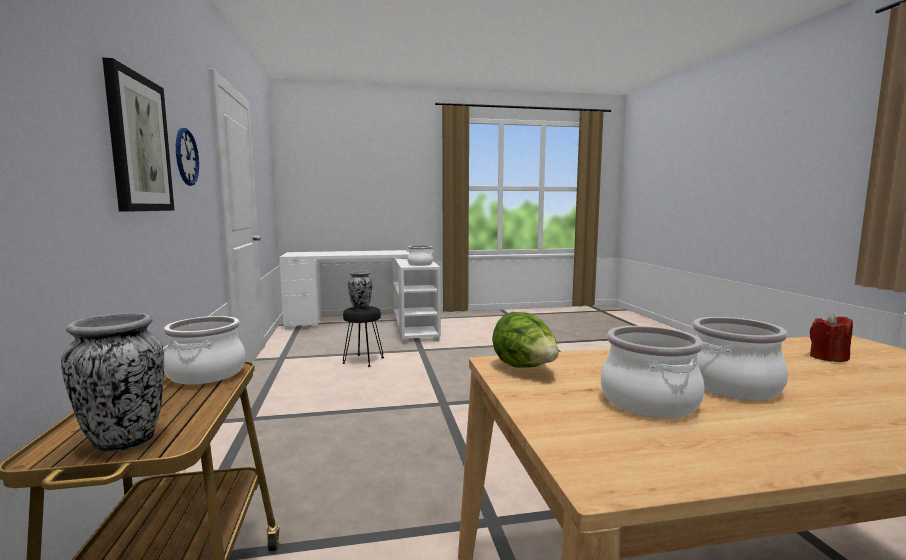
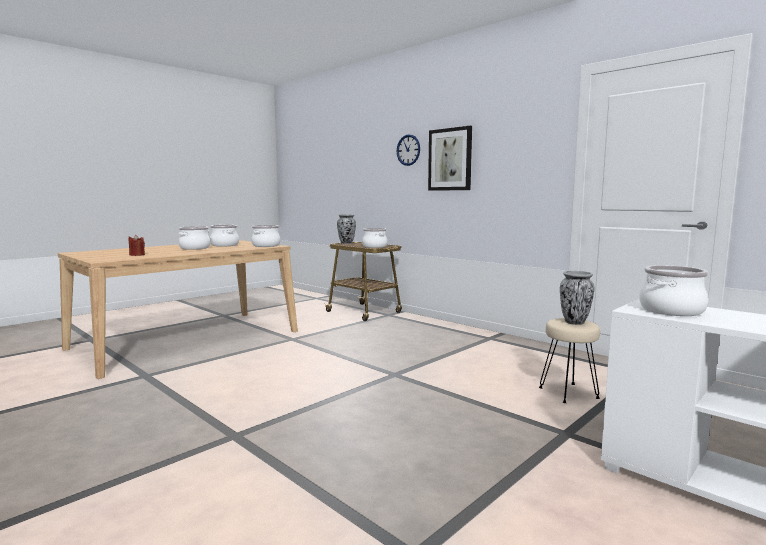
camera: 145 degrees right, 0 degrees up
(186, 157) = (504, 155): wall clock -> wall clock (408, 150)
(363, 361) = (568, 393): black stool -> beige stool
(525, 368) = (266, 245): lettuce -> cooking pot

